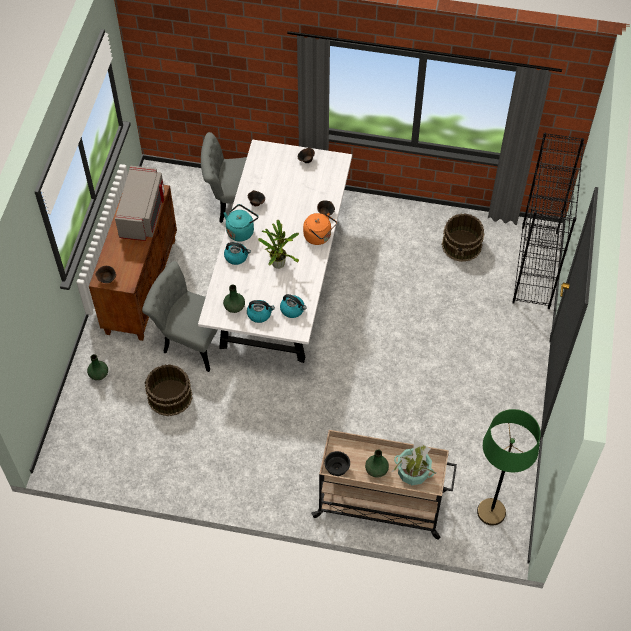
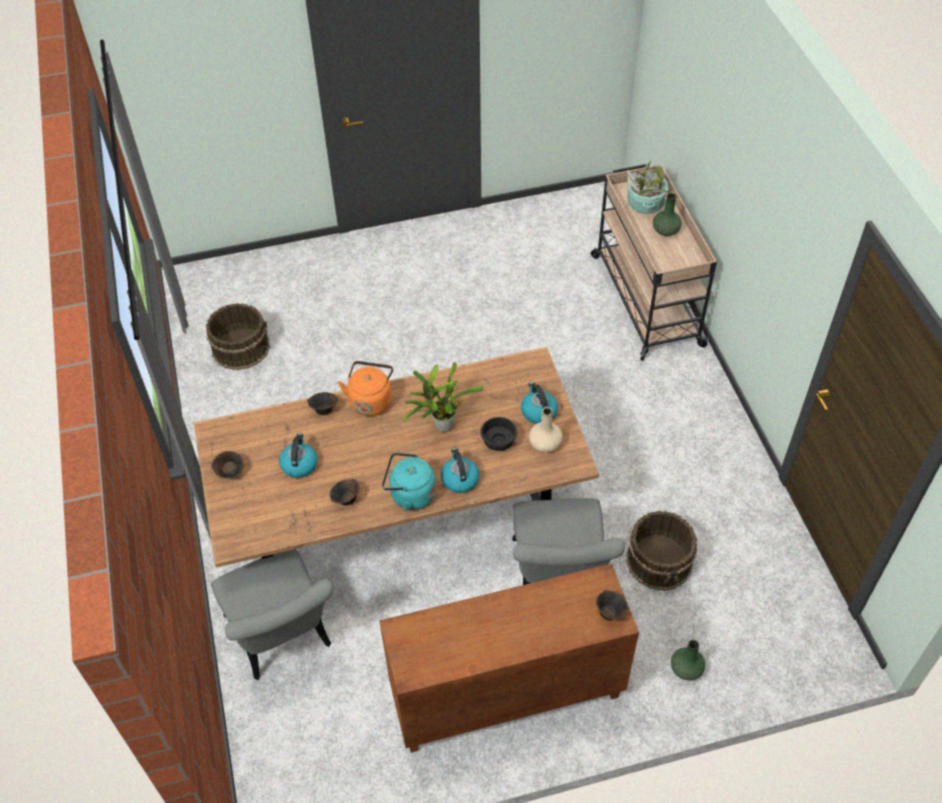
camera: 115 degrees left, 5 degrees down
(143, 214) = (459, 628): grey microwave -> none
(234, 307) = (545, 443): green vase -> beige vase
(280, 281) = (400, 517): white dining table -> brown dining table
(293, 309) = (508, 380): kettle -> kettle (299, 464)
(336, 468) = (690, 262): black bowl -> black bowl (499, 441)
(491, 512) = (589, 216): green floor lamp -> none
(535, 268) = (245, 271): black bookcase -> none

